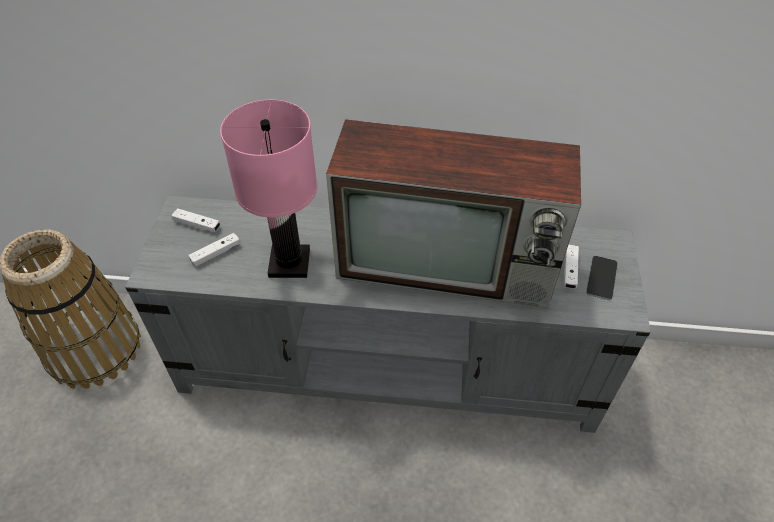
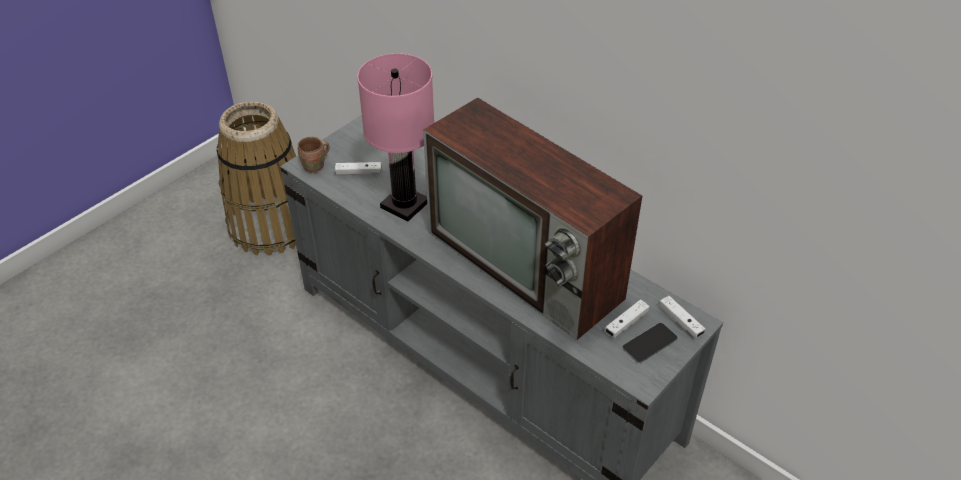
camera: 35 degrees right, 5 degrees down
(165, 269) = (315, 167): none -> brown mug
(197, 225) = (363, 146): white game controller -> white game controller (680, 321)

